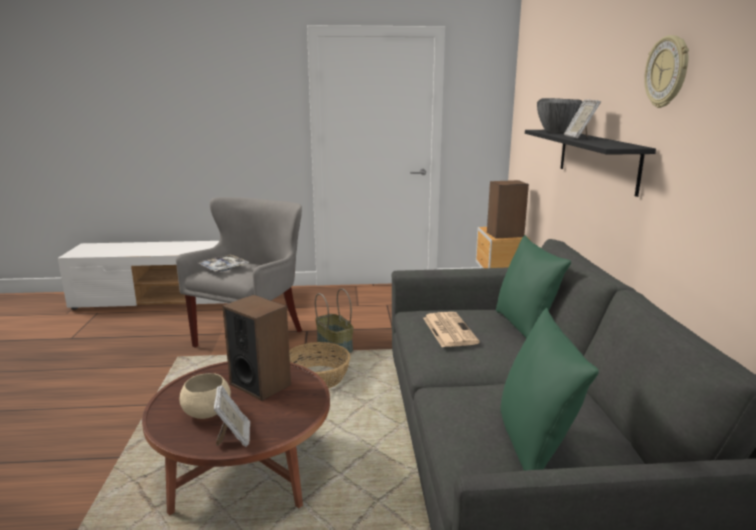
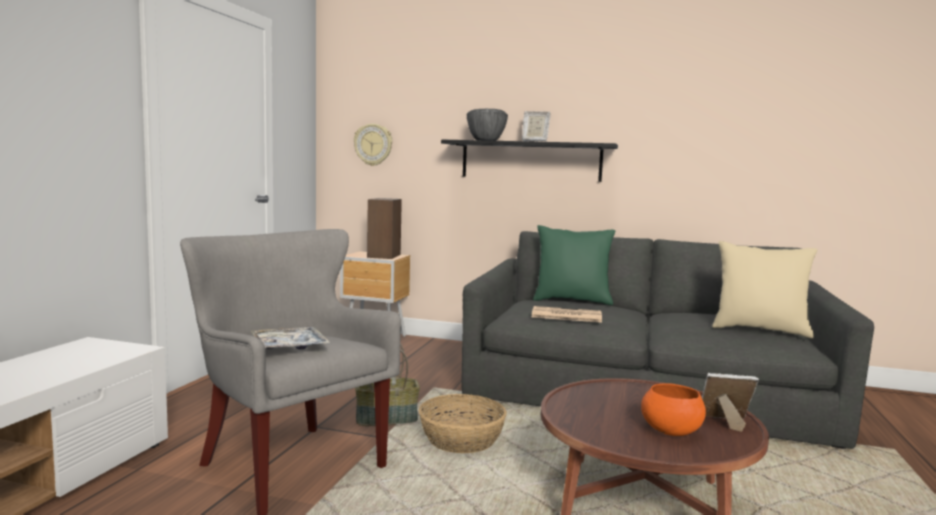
camera: 70 degrees left, 10 degrees down
(206, 413) = (671, 432): beige bowl -> orange bowl
(260, 384) = (609, 403): speaker -> none
(534, 446) = (760, 330): green pillow -> beige pillow
(667, 72) = (620, 93): wall clock -> wall clock (373, 144)

